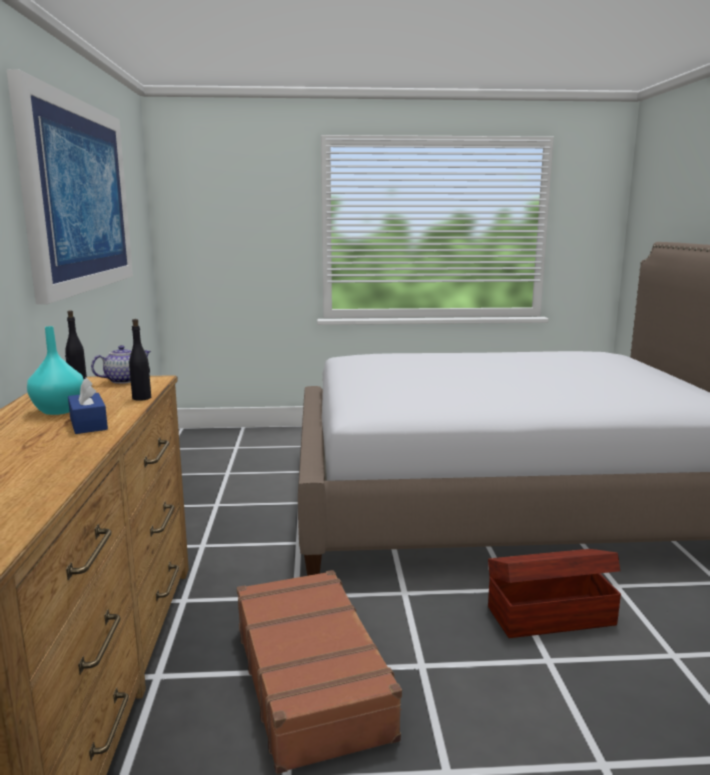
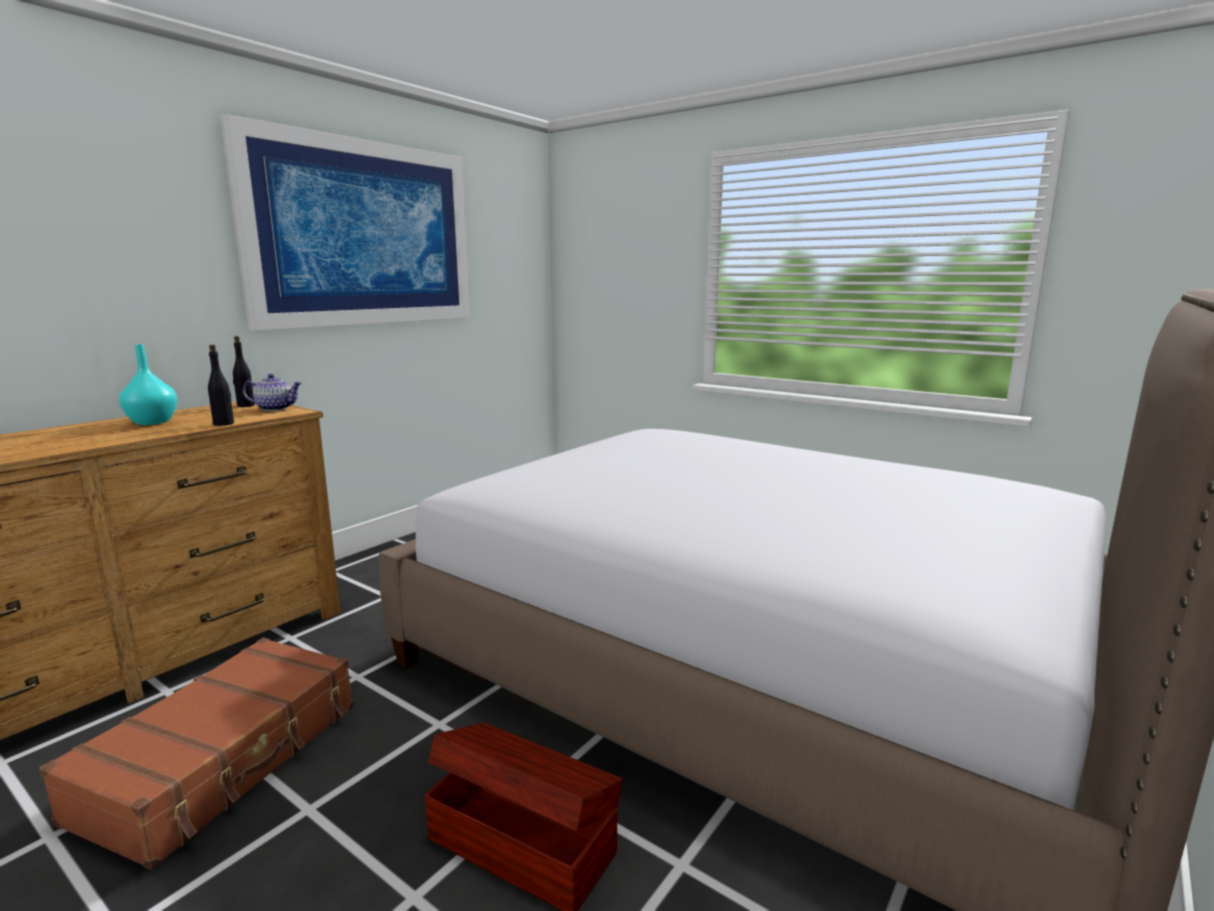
camera: 40 degrees right, 0 degrees up
(88, 424) = (120, 435): blue tissue box -> none

